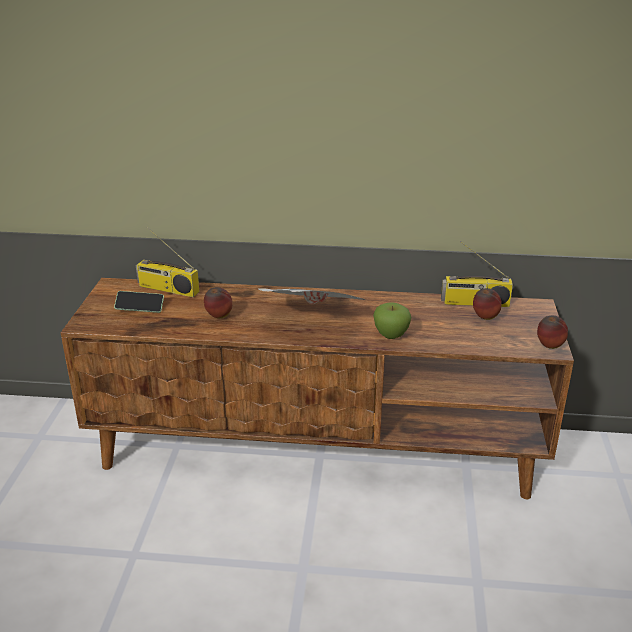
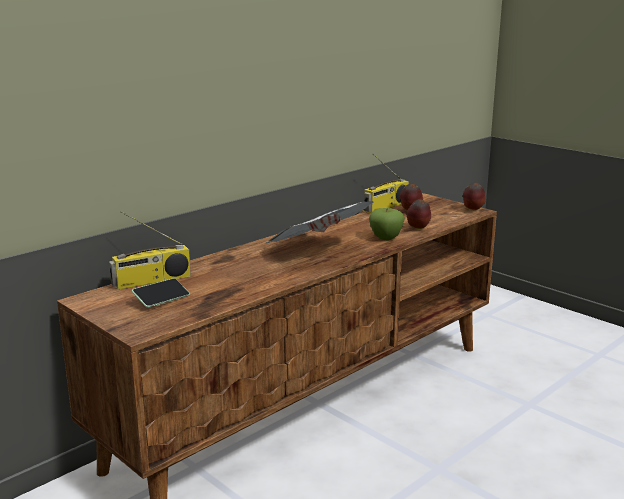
camera: 50 degrees left, 10 degrees down
(219, 317) = (247, 277): apple -> apple (418, 229)

